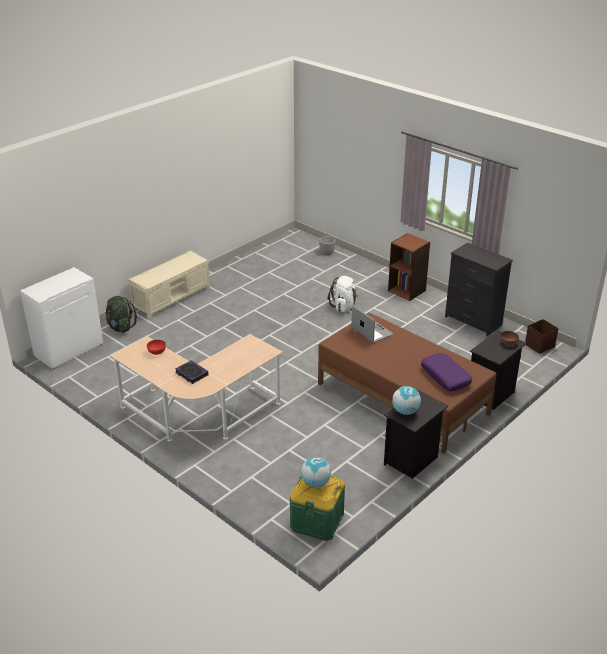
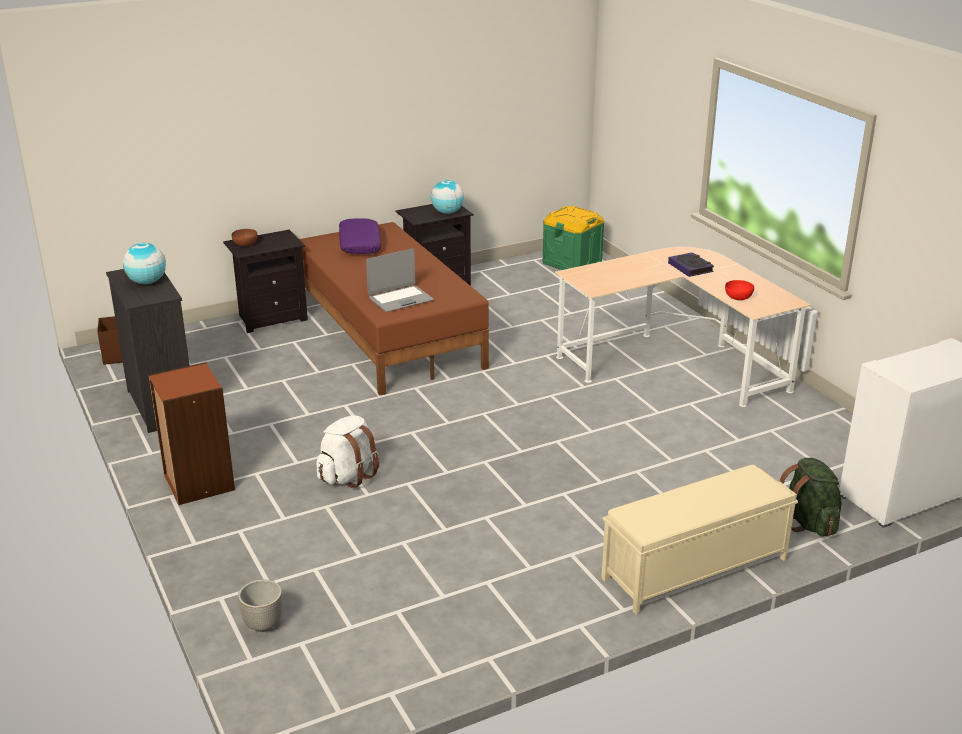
camera: 160 degrees left, 5 degrees down
(315, 483) = (575, 215): globe -> globe (147, 282)
(371, 332) = (400, 299): laptop -> laptop turned 105 degrees counterclockwise

